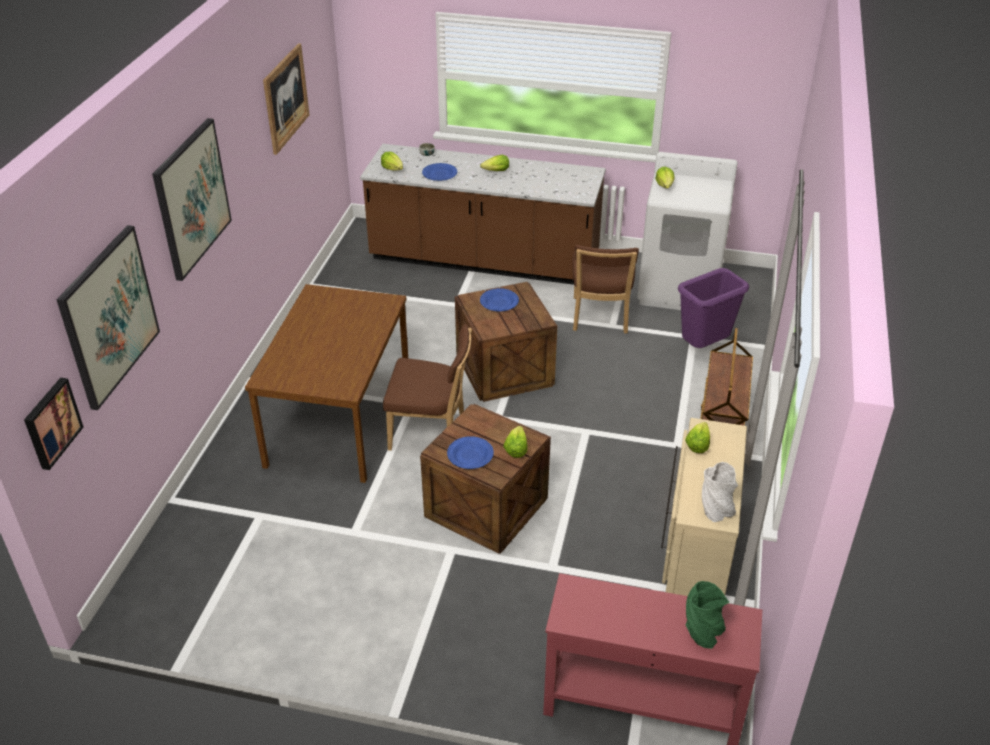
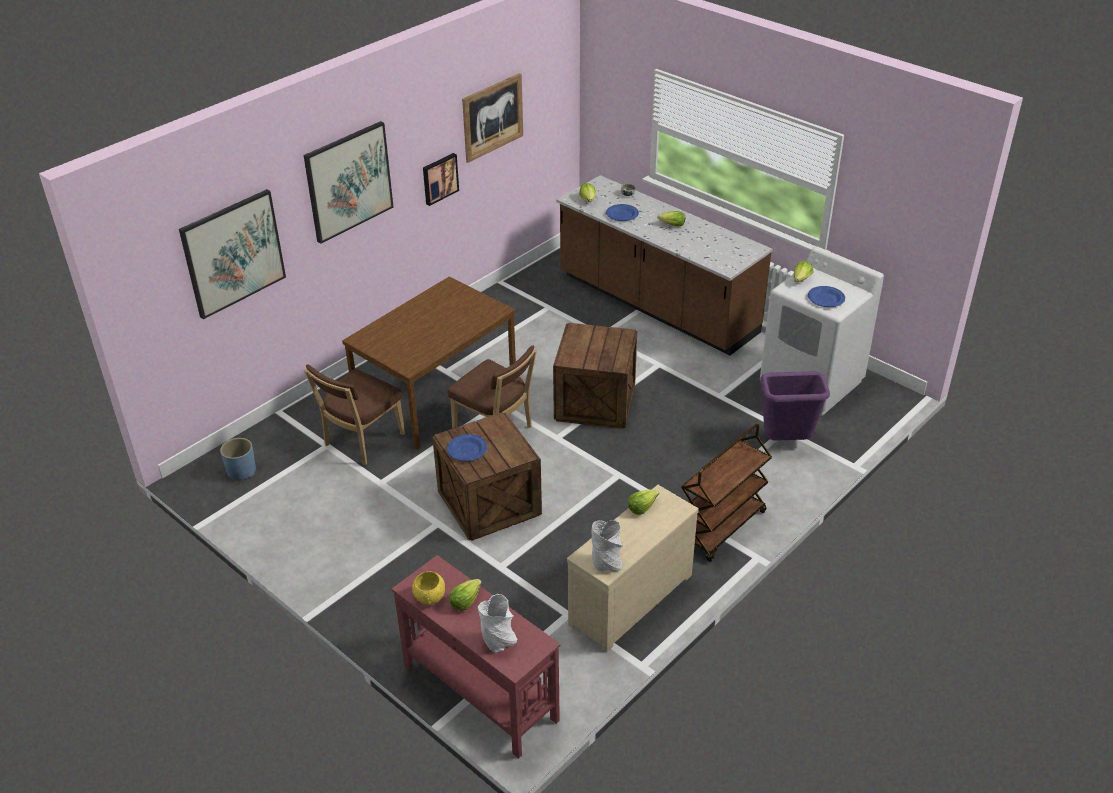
camera: 30 degrees right, 0 degrees up
(51, 423) = (156, 316): picture -> picture (439, 178)
(180, 583) = (241, 471): none -> blue planter
(499, 302) = (596, 339): blue plate -> blue plate (825, 299)
(516, 449) = (504, 458): lettuce -> lettuce (465, 600)
(593, 620) = (429, 596): none -> yellow bowl
(600, 318) = (714, 385): brown chair -> brown chair (361, 441)
(702, 634) = (498, 640): green vase -> white vase

